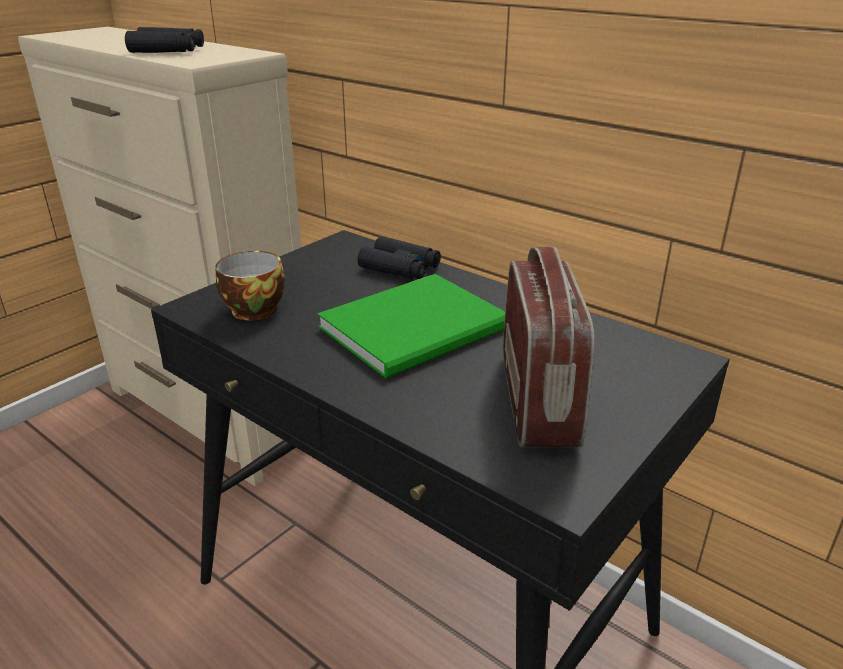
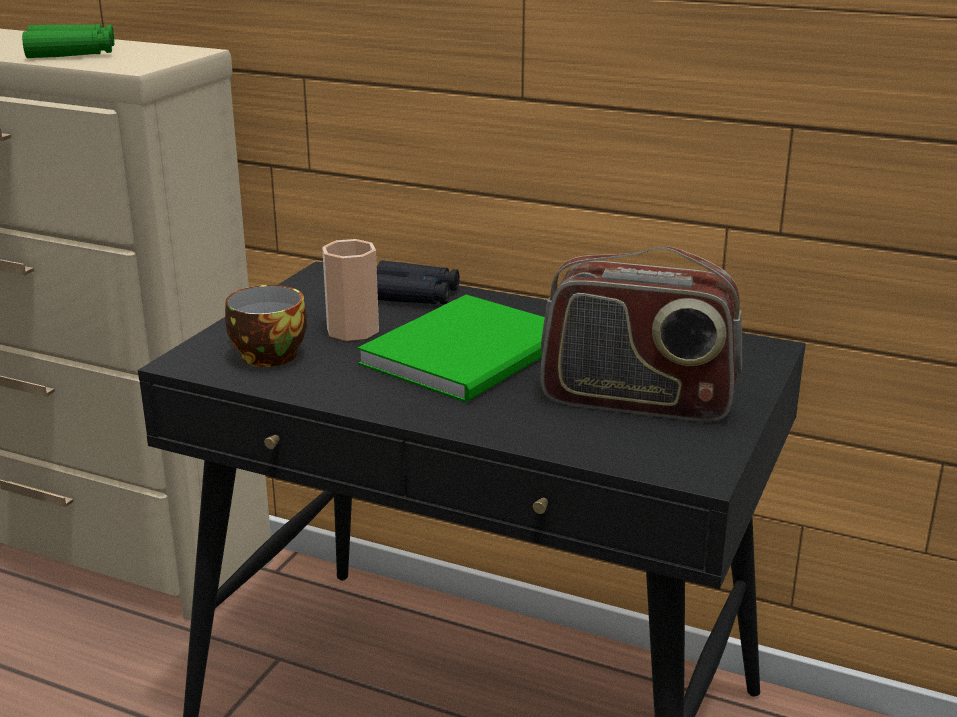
camera: 15 degrees left, 5 degrees down
(167, 50) = (72, 53): black binoculars -> green binoculars
(333, 295) = (353, 330): none -> cup
(539, 400) = (637, 401): radio -> radio turned 120 degrees clockwise

